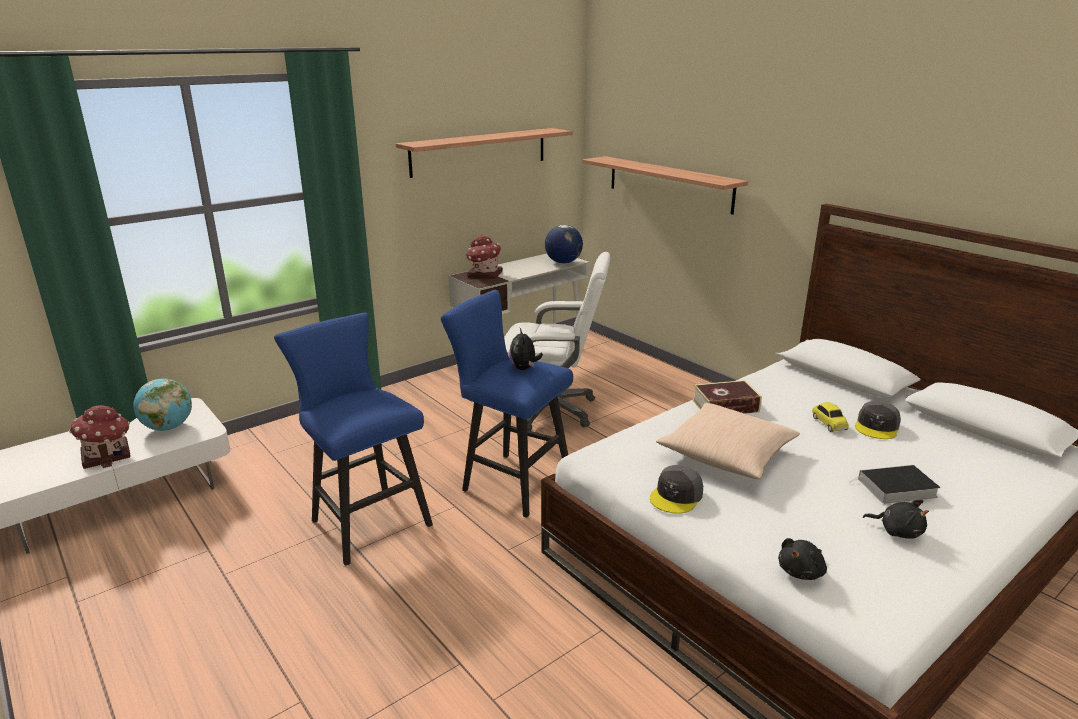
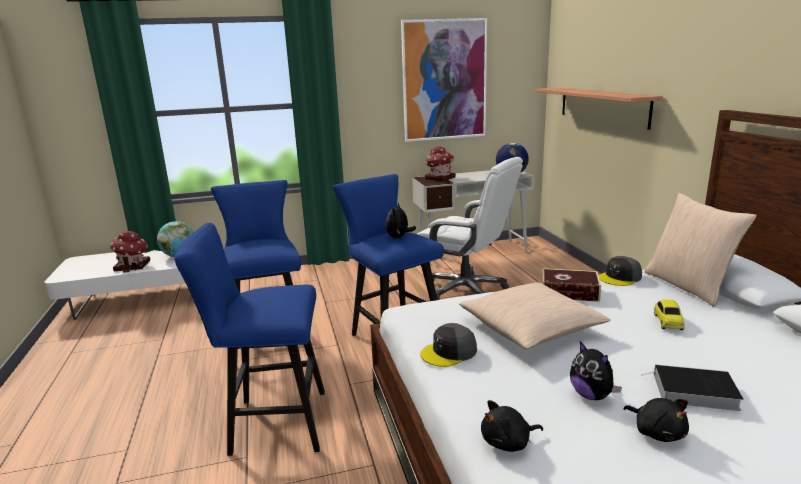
camera: 25 degrees right, 5 degrees down
(456, 619) = (271, 423): none -> blue stool
(479, 152) = (444, 80): shelf -> picture
(817, 381) = (688, 286): none -> beige pillow
(827, 510) = (591, 395): none -> plush toy
(877, 426) = (724, 333): grey cap -> grey cap (620, 277)

